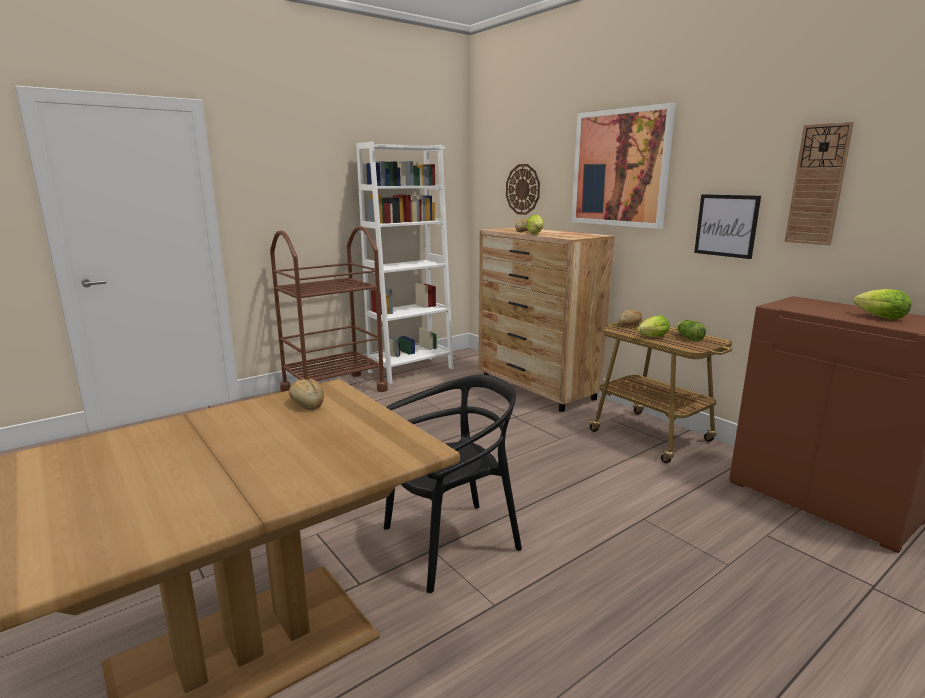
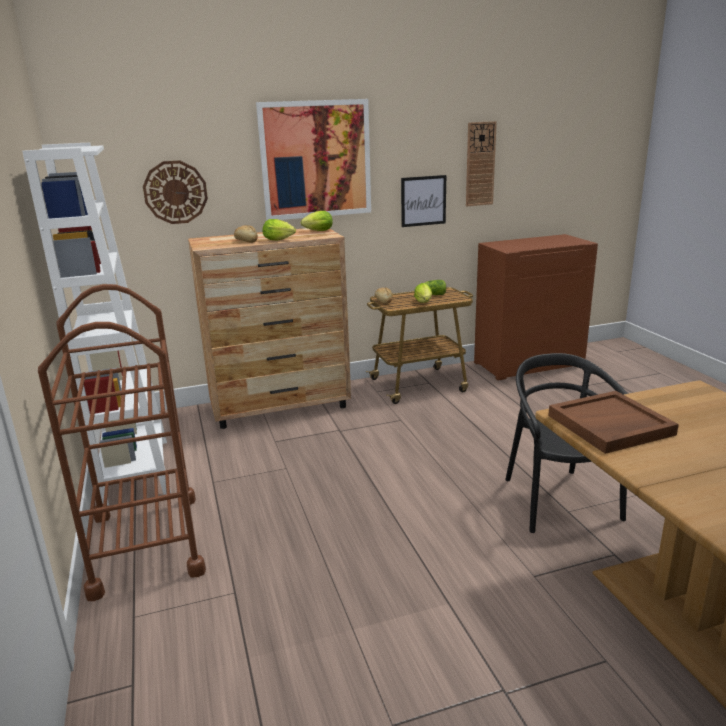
camera: 70 degrees left, 5 degrees up
(307, 404) = (610, 425): bread -> brown tray
(877, 317) = (545, 242): lettuce -> lettuce (317, 231)

